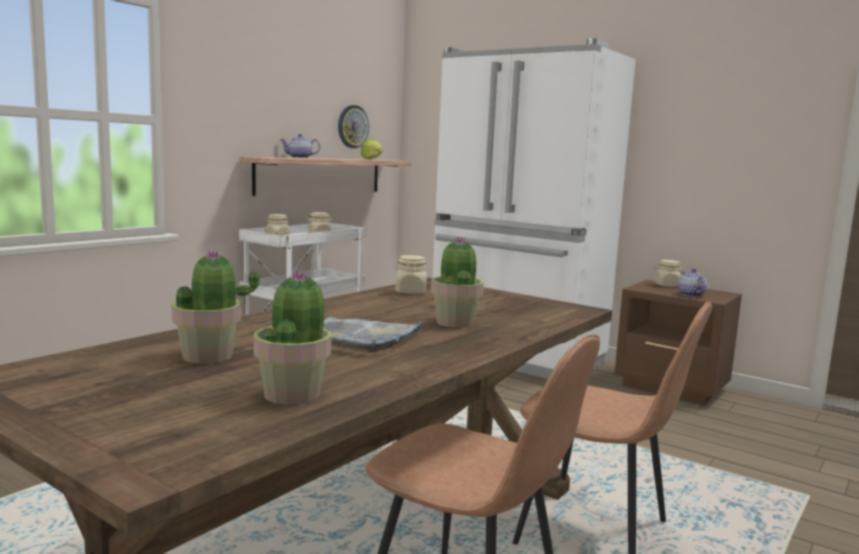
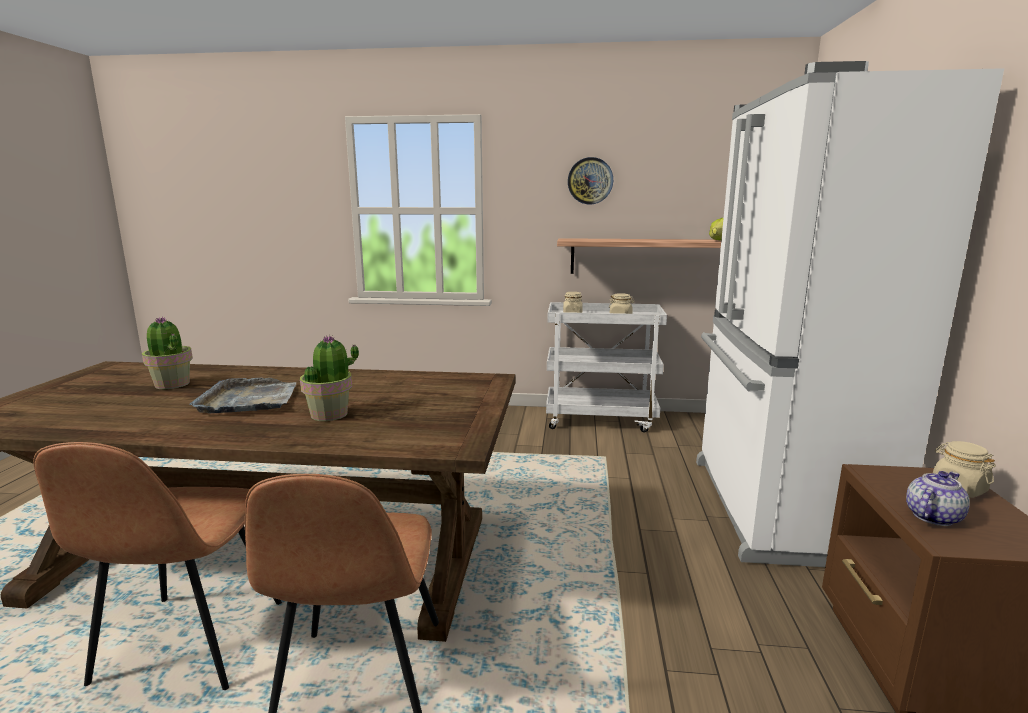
camera: 60 degrees right, 5 degrees up
(293, 394) = (90, 417): potted plant -> none
(299, 157) = (617, 239): teapot -> none
(352, 126) = (709, 204): wall clock -> wall clock (590, 181)
(410, 292) = (433, 382): beige jar -> none

